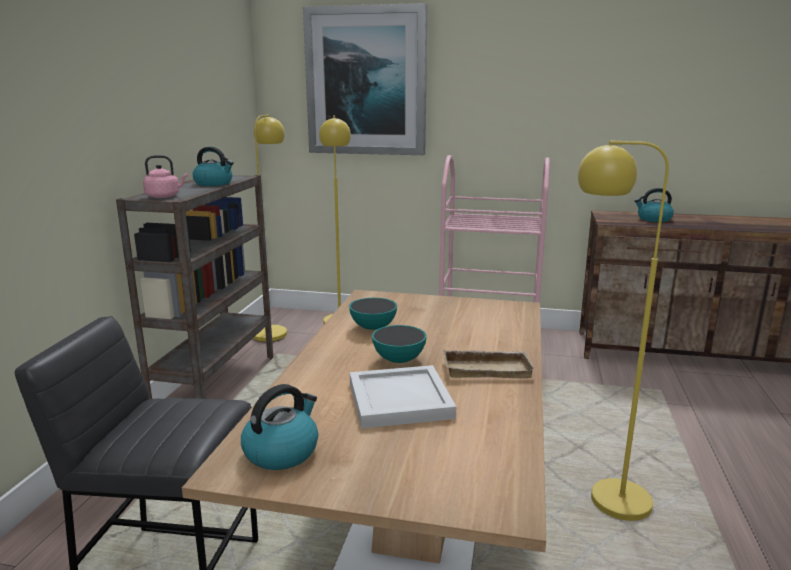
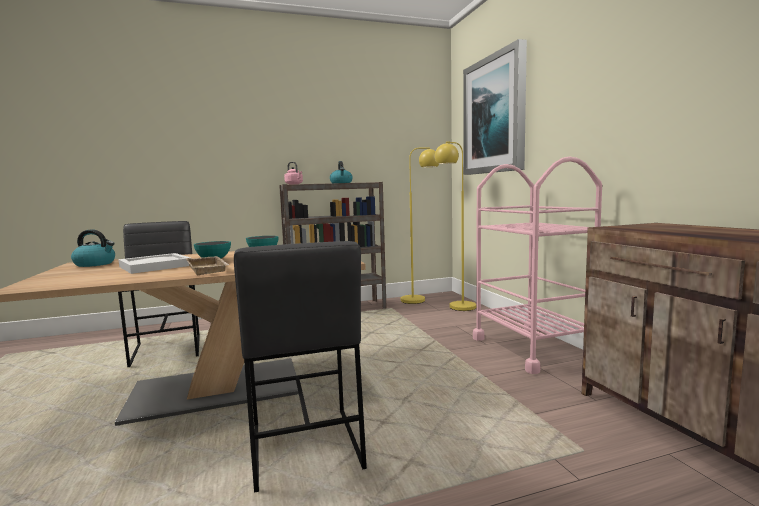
camera: 60 degrees right, 10 degrees down
(601, 499) = (305, 448): yellow floor lamp -> grey stool
(653, 219) = (689, 230): kettle -> none

